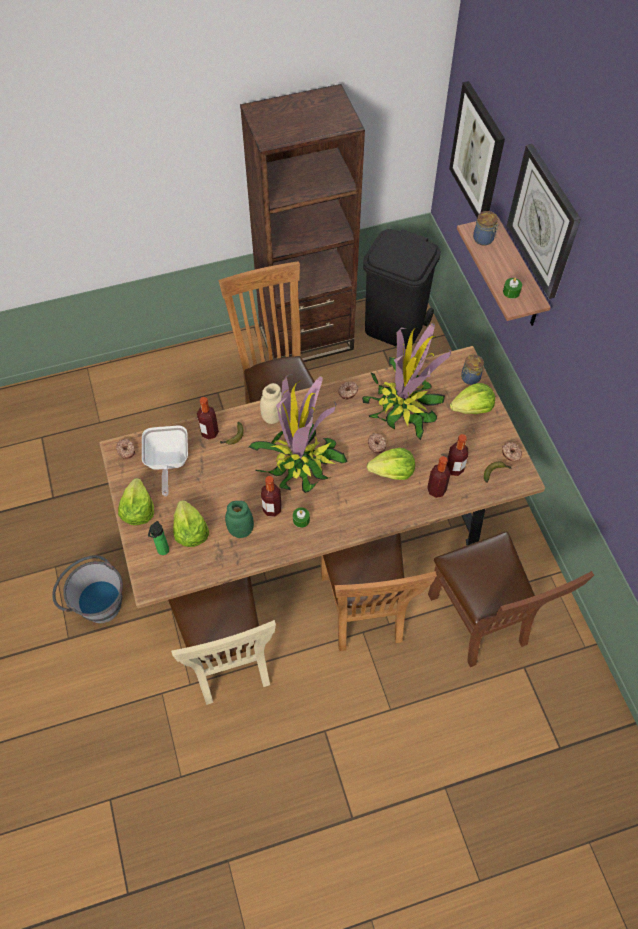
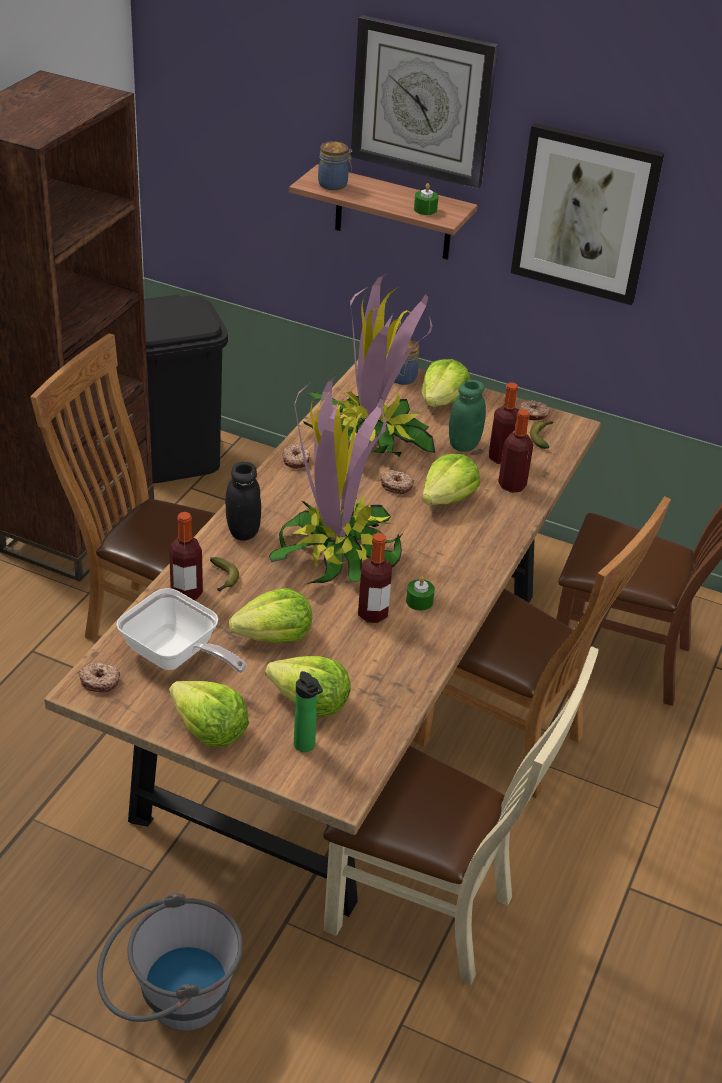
camera: 50 degrees left, 20 degrees down
(217, 485) = (274, 636): none -> lettuce
(241, 530) = (368, 658): green jar -> green jar (464, 444)
(273, 417) = (243, 531): beige jar -> black jar
(478, 154) = (242, 109): picture -> picture (585, 214)

